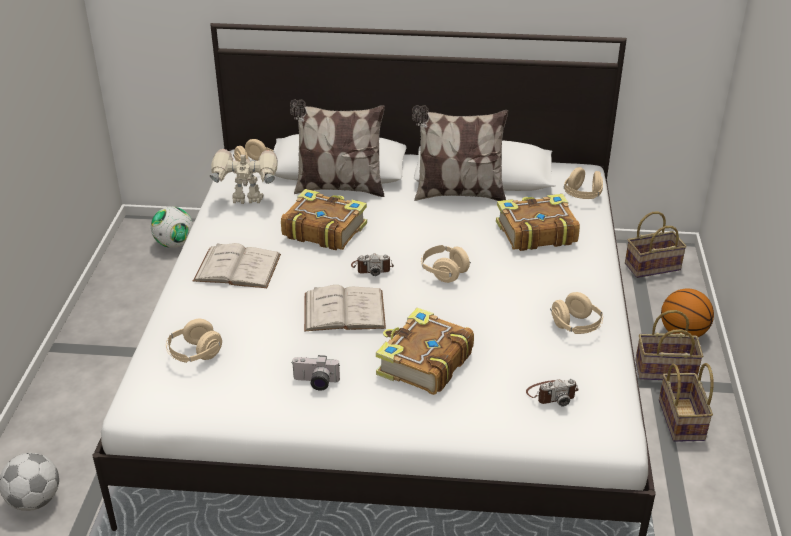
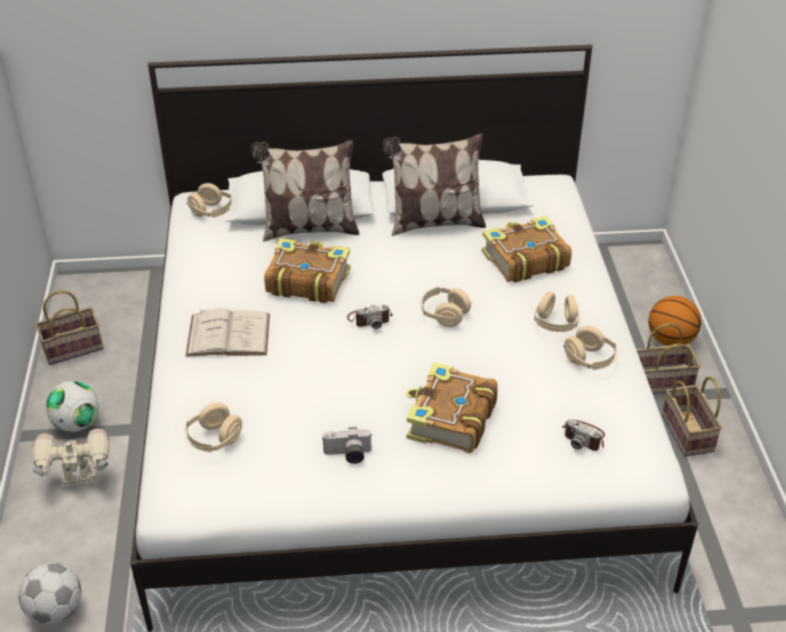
camera: 10 degrees left, 5 degrees up
(174, 244) = (122, 300): football -> football (77, 424)
(247, 201) = (215, 255): toy robot -> toy robot (79, 483)
(344, 310) = (355, 371): white book -> none
(551, 394) = (584, 437): camera -> camera turned 60 degrees clockwise
(582, 195) = (561, 212): beige headphones -> beige headphones (555, 324)
(653, 266) = (626, 269): basket -> basket (74, 347)

